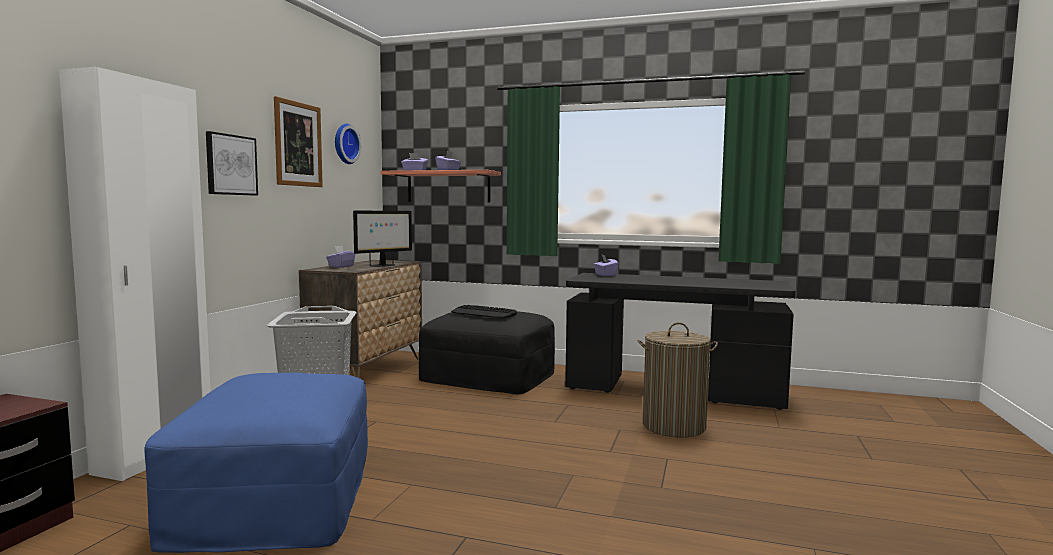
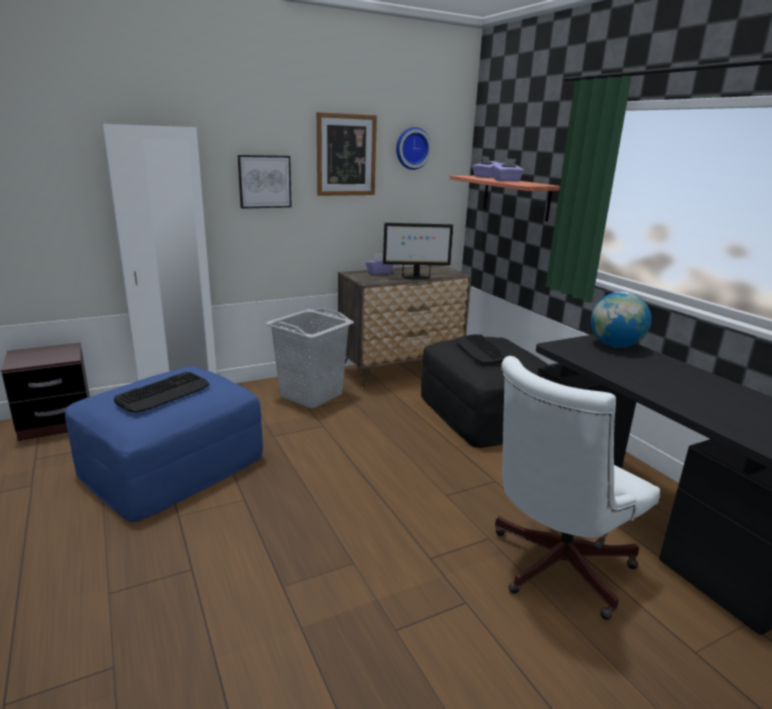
camera: 45 degrees right, 15 degrees up
(286, 388) = (164, 393): none -> keyboard
(605, 275) = (615, 346): purple tissue box -> globe
(673, 426) = (553, 567): laundry basket -> white office chair

